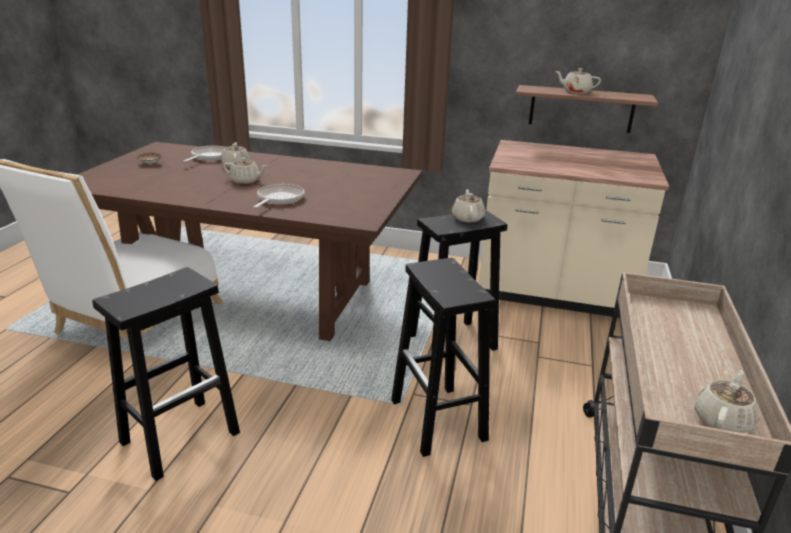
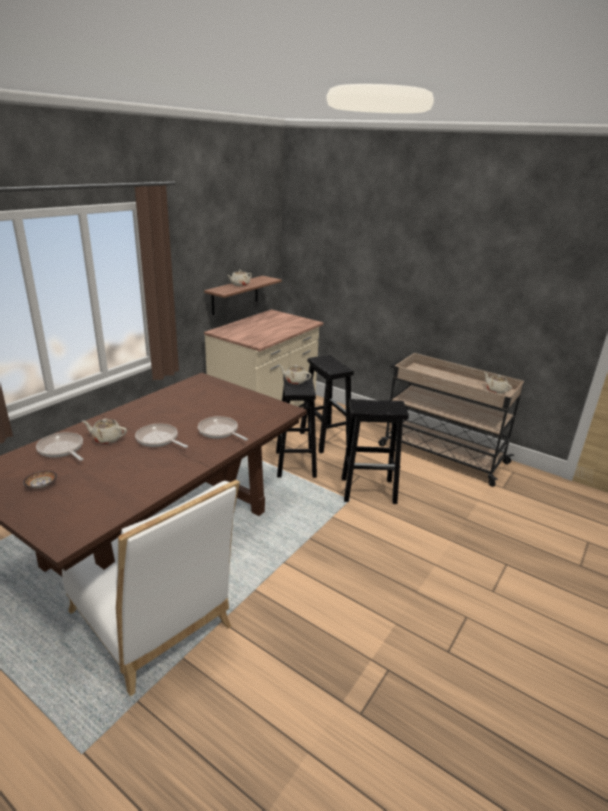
camera: 70 degrees left, 0 degrees up
(182, 436) = (345, 602): black stool -> black stool (324, 438)
(246, 181) = (159, 439): beige teapot -> frying pan

